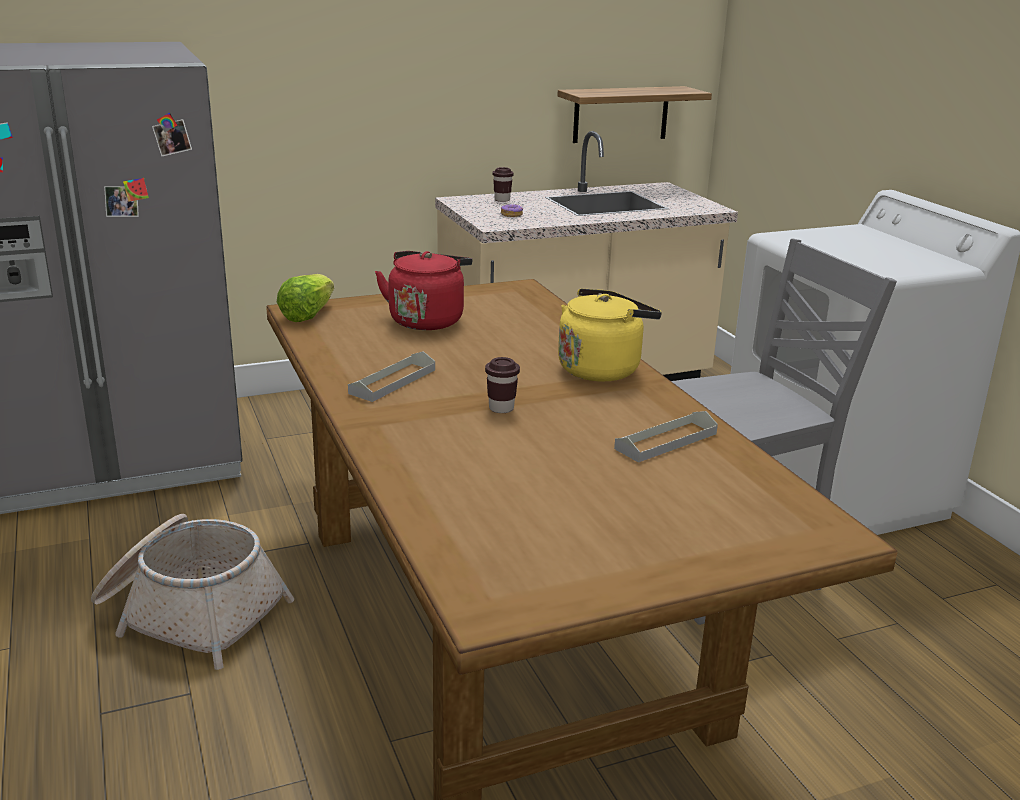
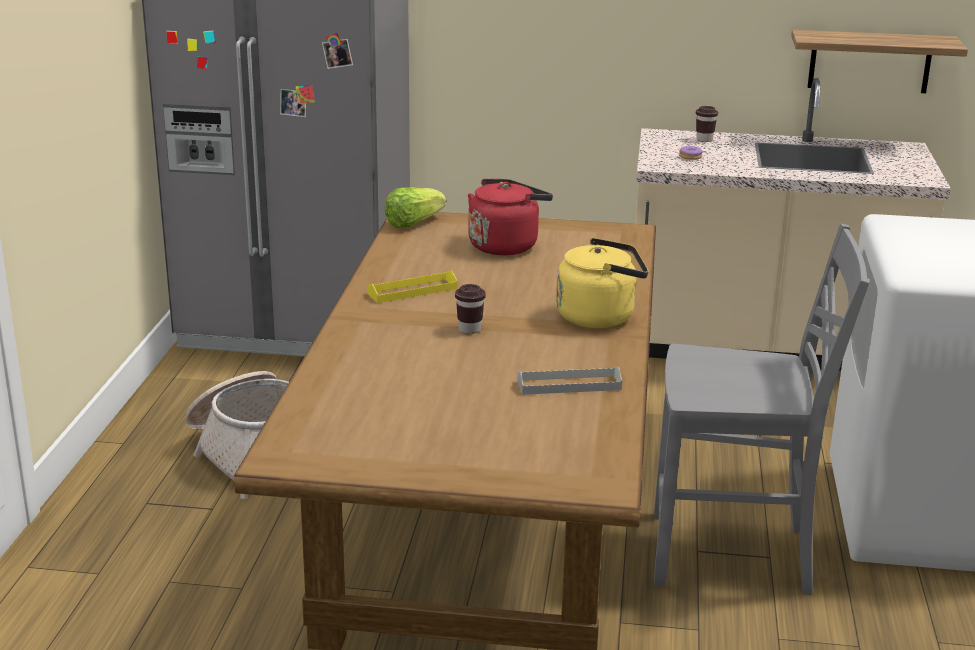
camera: 30 degrees right, 0 degrees up
(392, 381) = (412, 291): grey tray -> yellow tray

